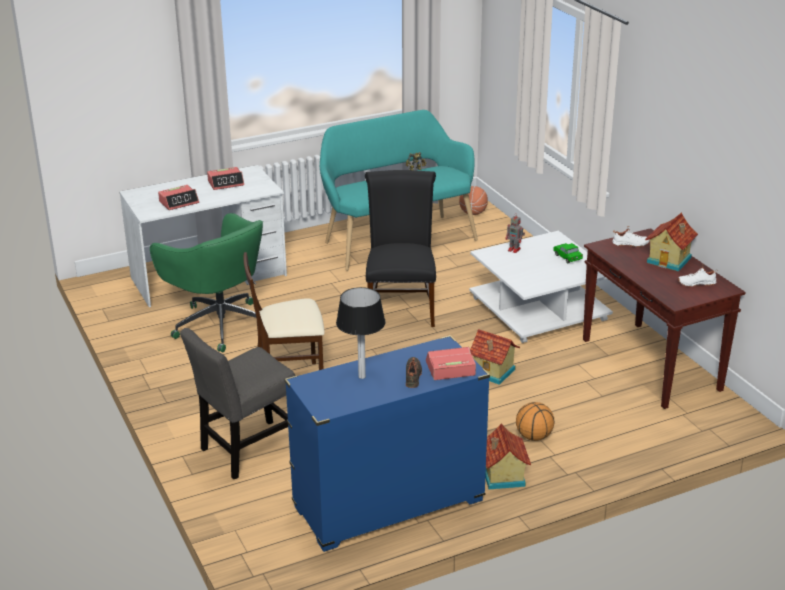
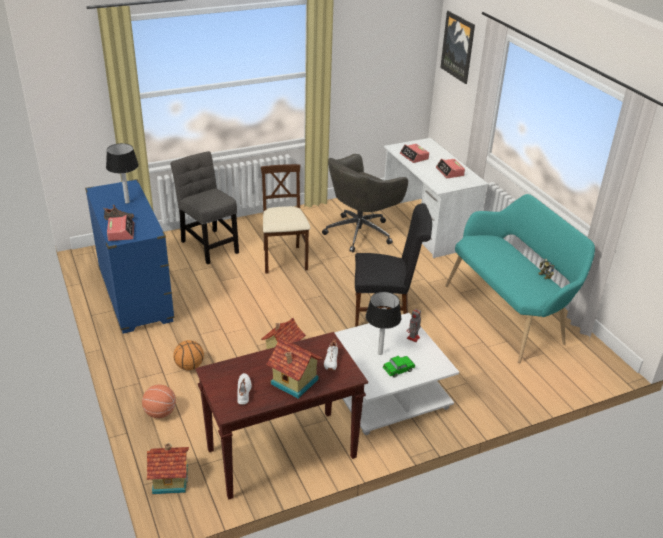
camera: 90 degrees right, 5 degrees up
(100, 58) = (458, 47): none -> picture
(219, 324) = (360, 232): green office chair -> grey office chair
(473, 213) = (581, 365): basketball -> basketball (160, 413)
(502, 476) = (147, 345): toy house -> toy house (170, 479)
(544, 266) = (380, 353): none -> table lamp

